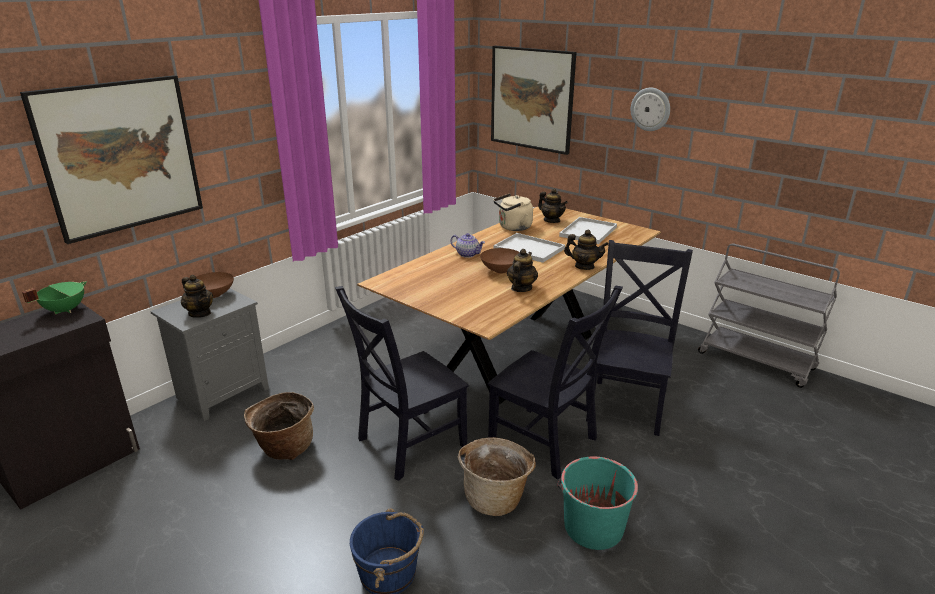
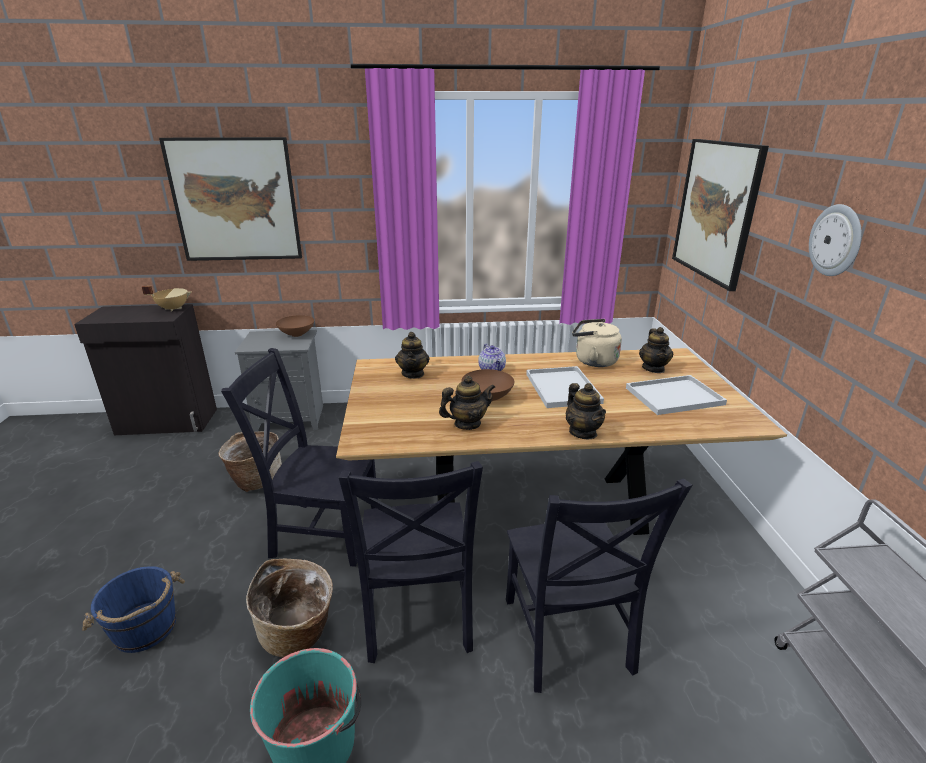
camera: 45 degrees right, 0 degrees up
(64, 310) = (173, 308): green cooking pot -> beige cooking pot
(200, 313) = (265, 344): teapot -> teapot (413, 374)
(627, 403) = (568, 639): black chair -> black chair turned 105 degrees clockwise

